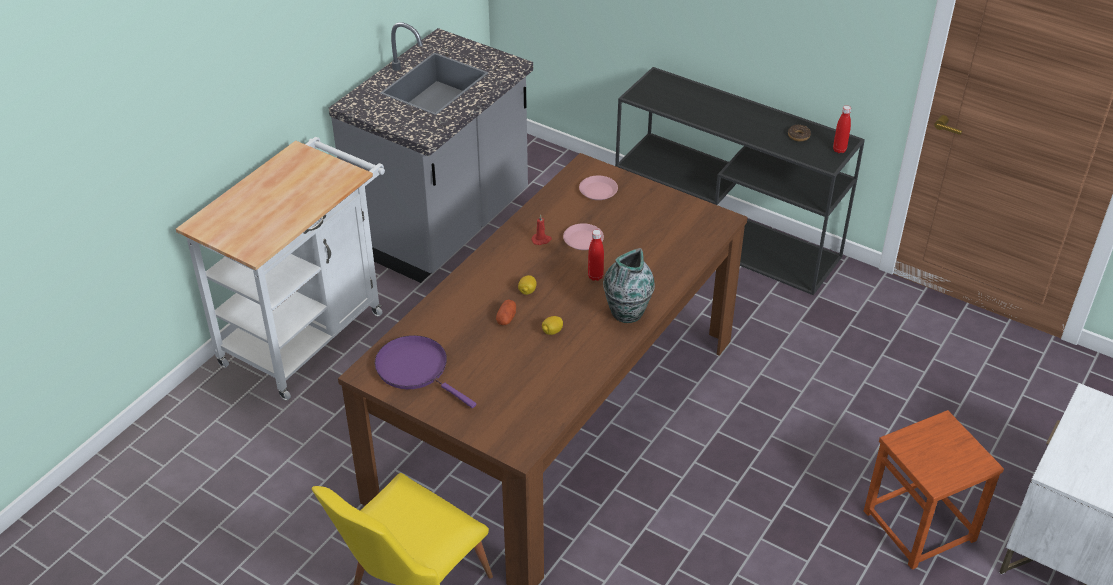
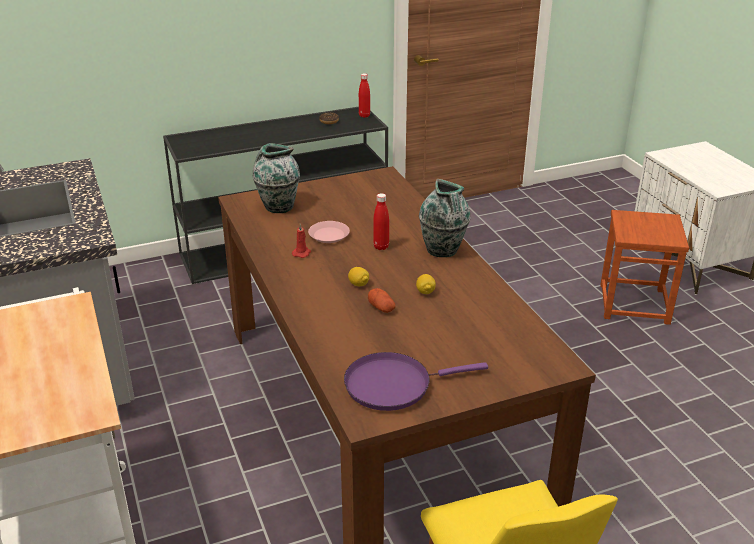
camera: 55 degrees left, 10 degrees down
(598, 191) = (278, 207): pink plate -> vase

